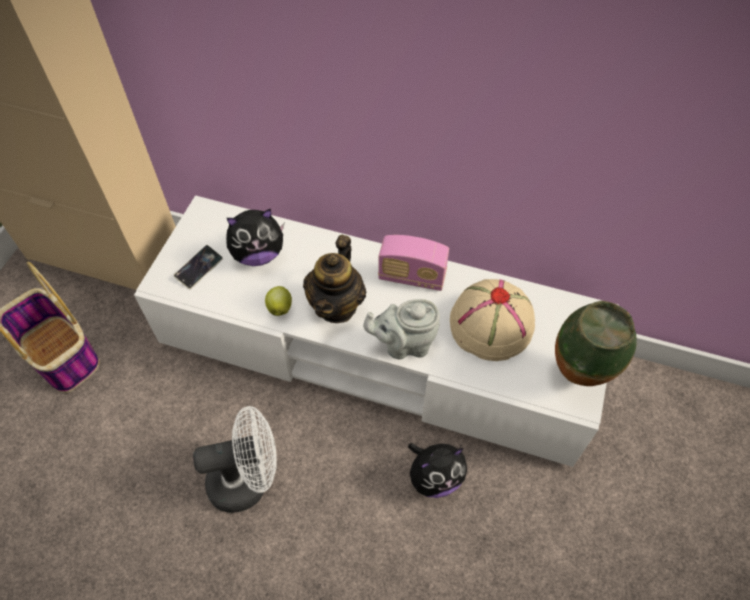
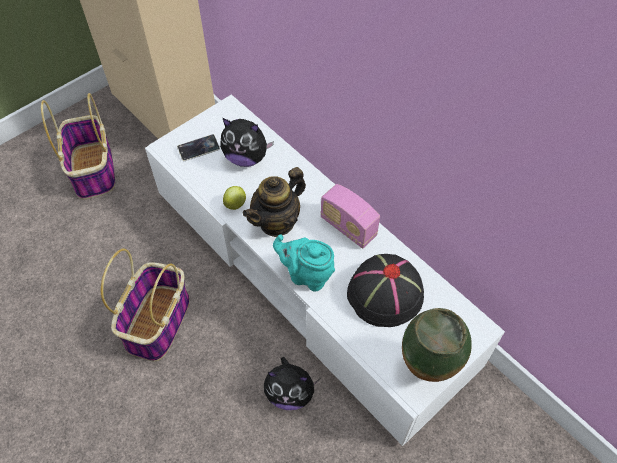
camera: 30 degrees right, 0 degrees up
(247, 480) = (158, 321): white fan -> basket
(404, 344) = (307, 275): grey teapot -> turquoise teapot
(491, 325) = (384, 294): beige hat -> black hat

